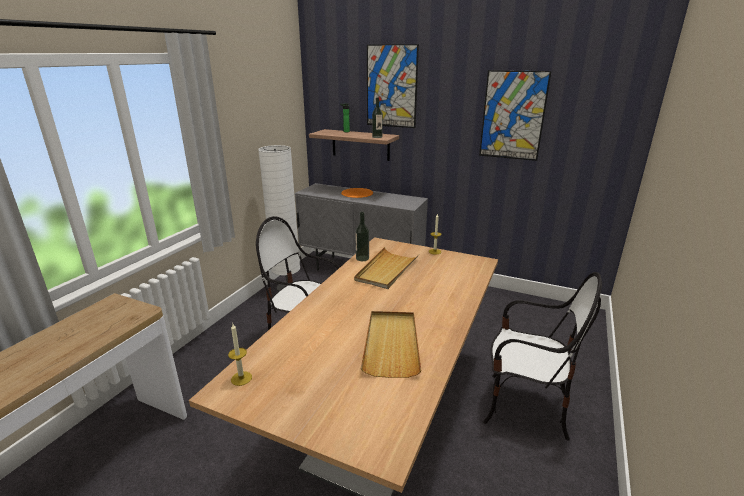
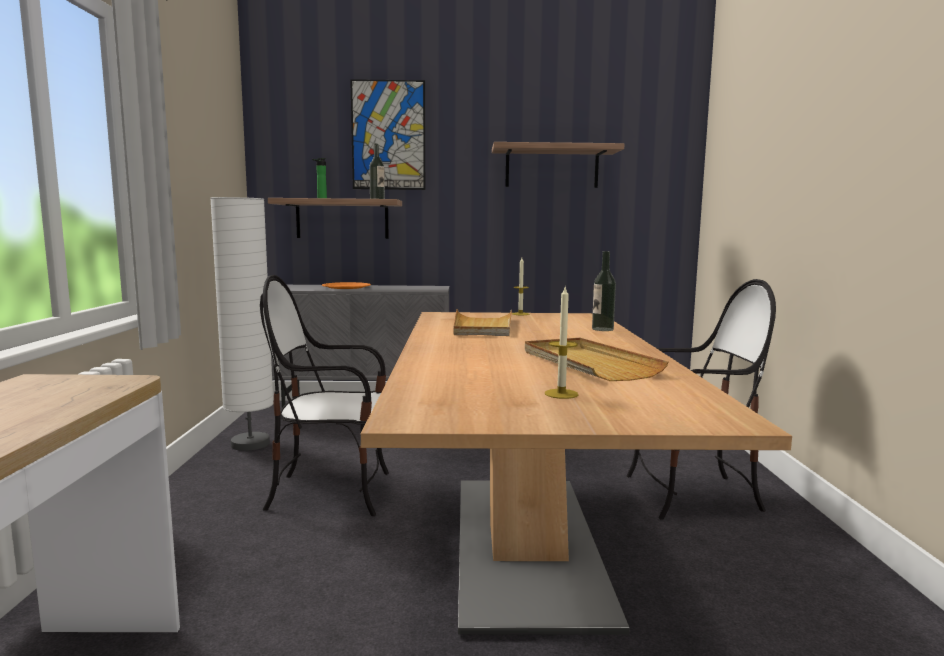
camera: 25 degrees left, 15 degrees down
(241, 378) = (420, 406): candle -> candle (561, 394)
(362, 258) = (433, 323): bottle -> bottle (602, 329)
(513, 116) = (551, 168): picture -> shelf

